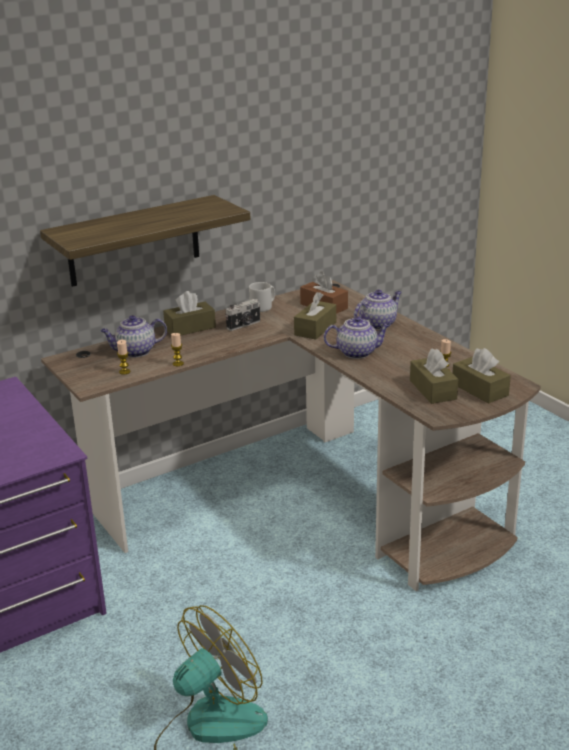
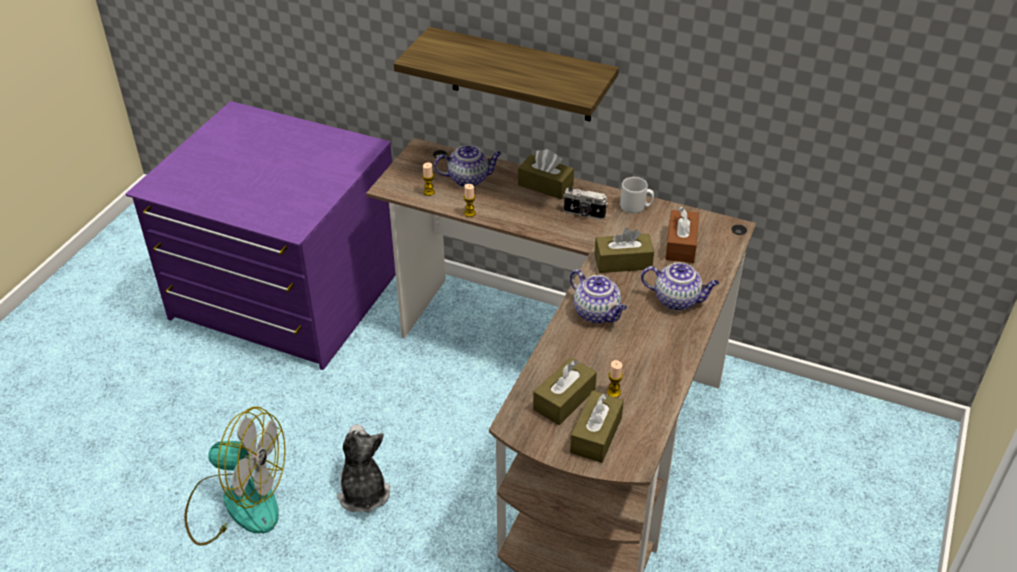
camera: 55 degrees right, 15 degrees up
(135, 352) = (469, 179): teapot -> teapot turned 135 degrees clockwise
(279, 641) = (363, 492): none -> plush toy

